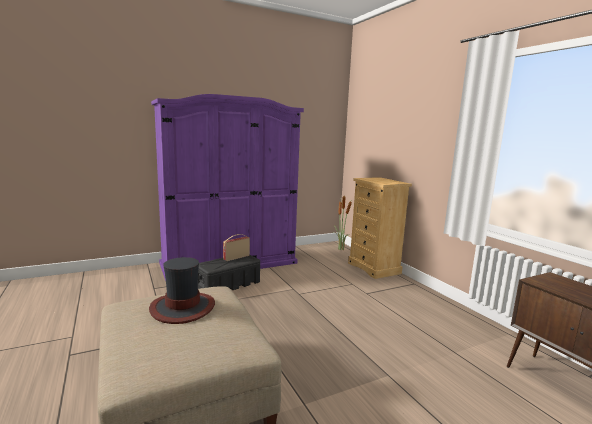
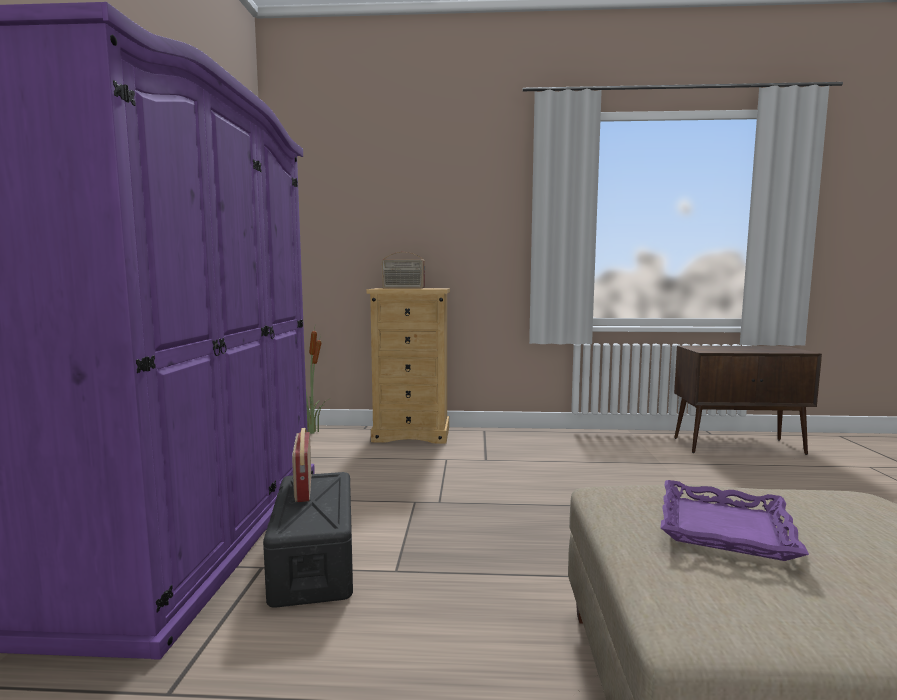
camera: 60 degrees left, 5 degrees down
(183, 308) = (726, 528): hat -> purple tray
(378, 180) = (403, 288): none -> radio

